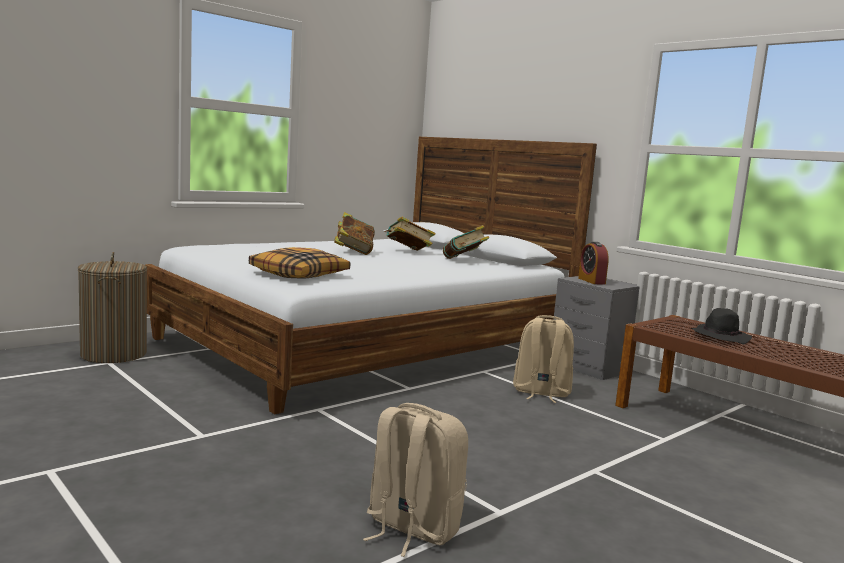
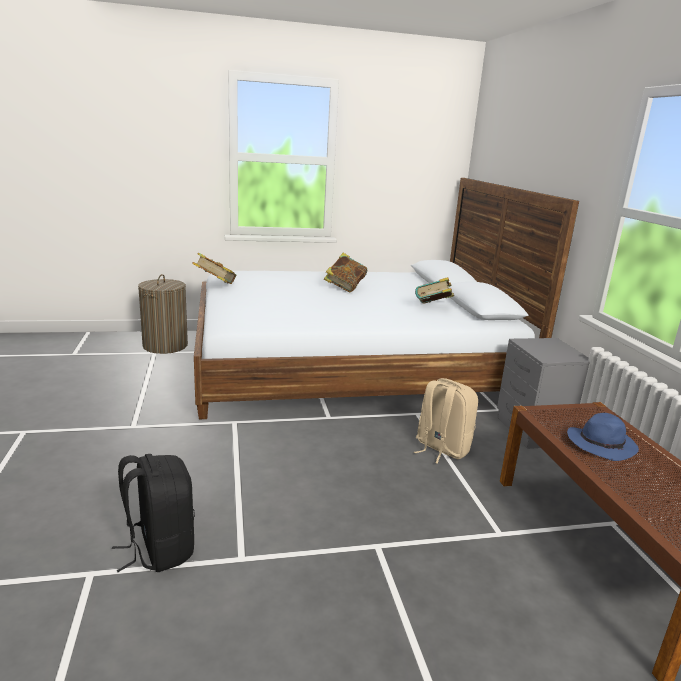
camera: 30 degrees right, 10 degrees up
(299, 274) = (248, 311): pillow -> none
(408, 252) = (399, 291): book -> book (215, 285)
(411, 528) = (159, 549): beige backpack -> black backpack
(591, 281) = (540, 347): alarm clock -> none
(720, 337) = (602, 444): black hat -> blue hat

